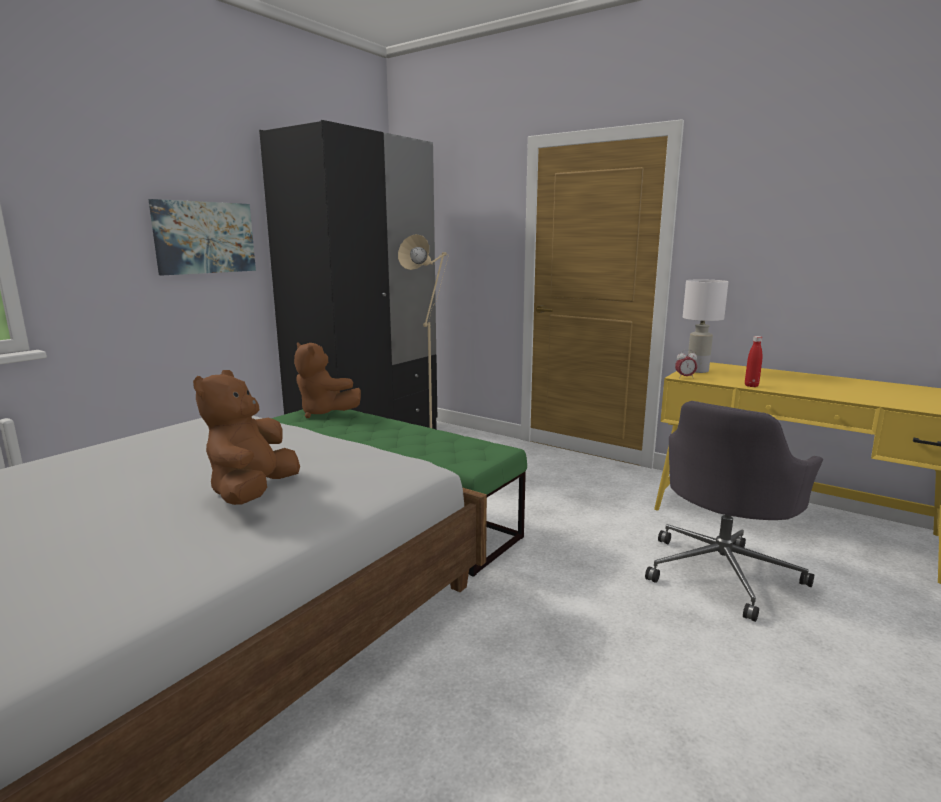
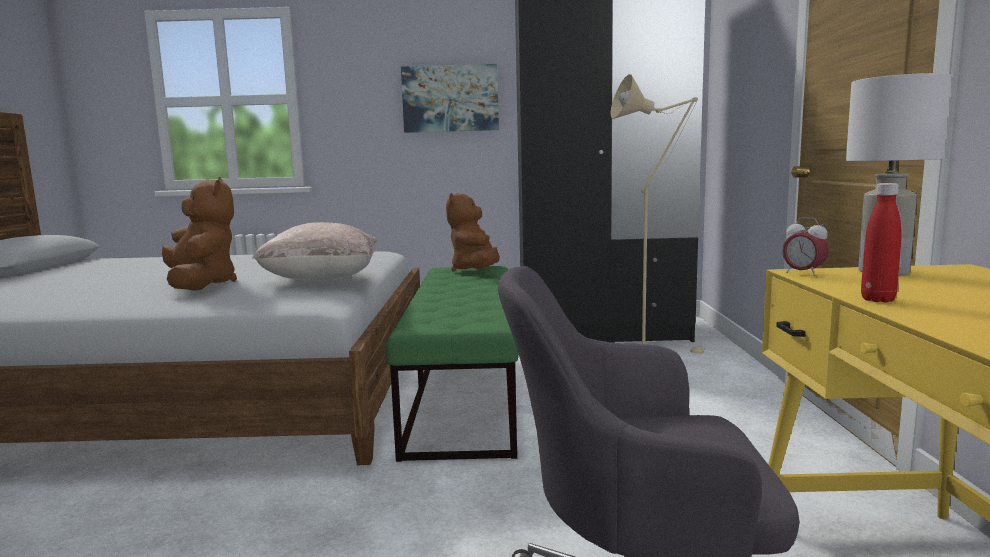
camera: 55 degrees right, 5 degrees down
(253, 493) = (201, 285): brown plush toy -> brown plush toy turned 90 degrees clockwise
(338, 452) = (323, 280): none -> beige pillow

